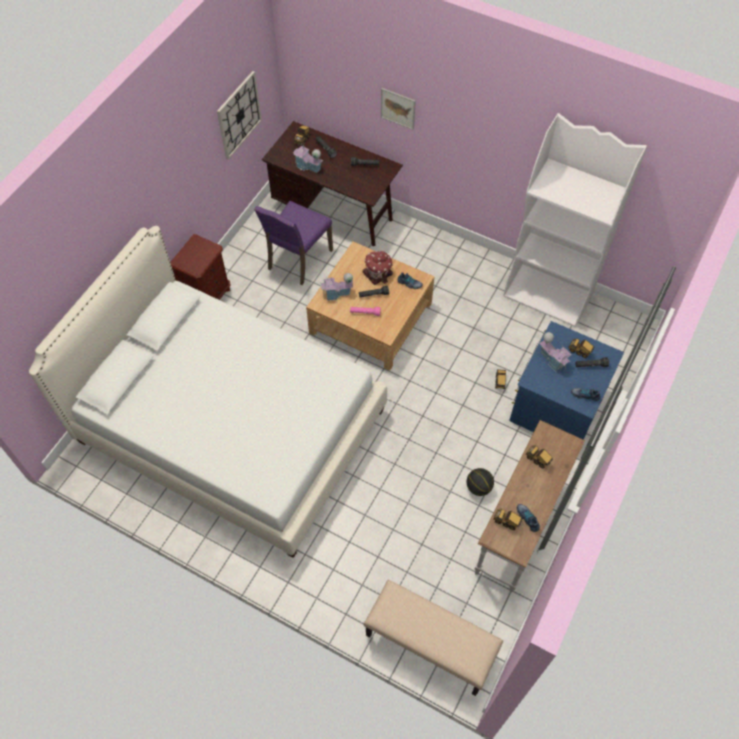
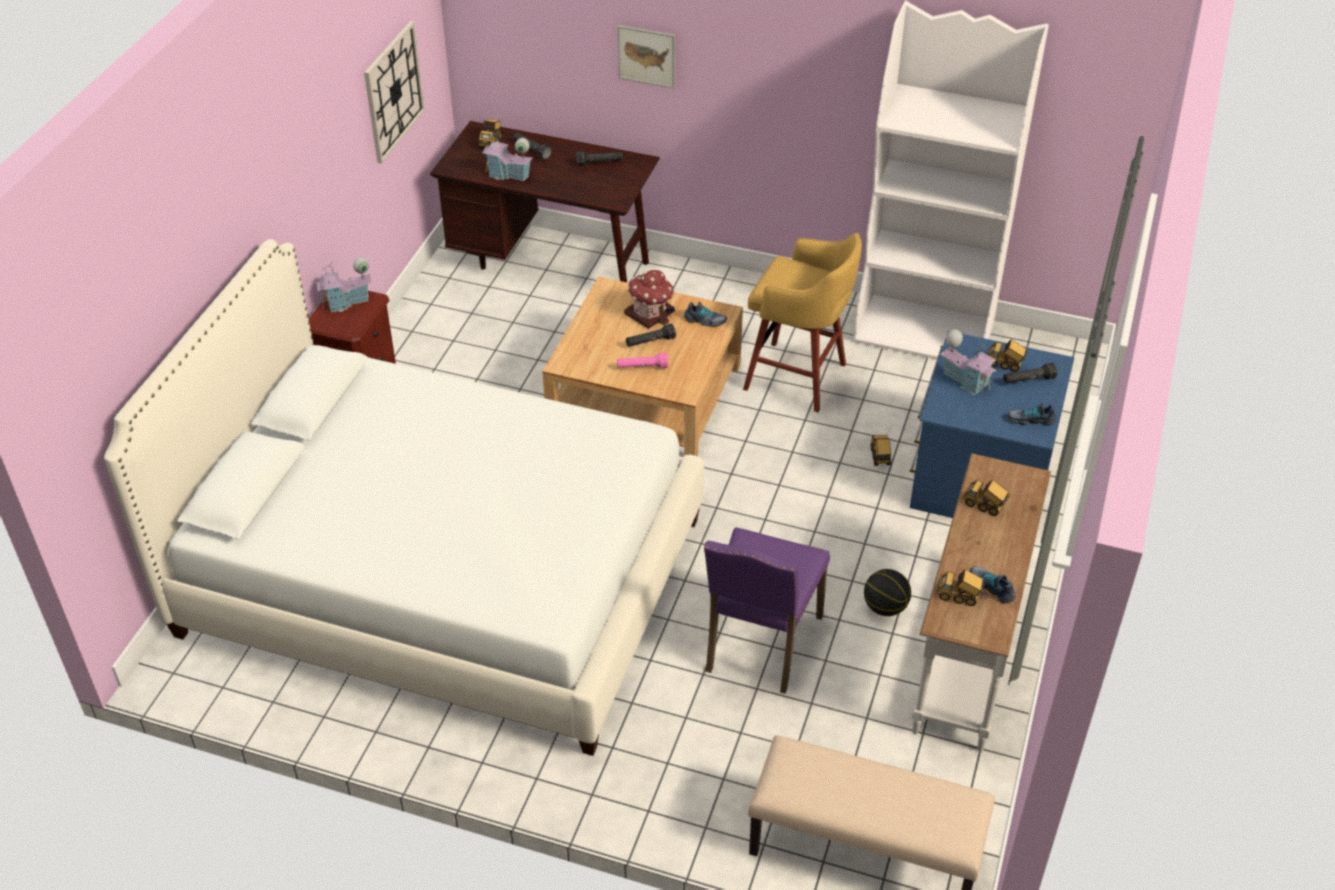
camera: 10 degrees left, 15 degrees down
(298, 260) = (505, 332): purple chair -> purple chair (760, 644)
(337, 294) = (590, 347): toy house -> toy house (347, 302)
(464, 318) = (798, 378): none -> yellow stool

